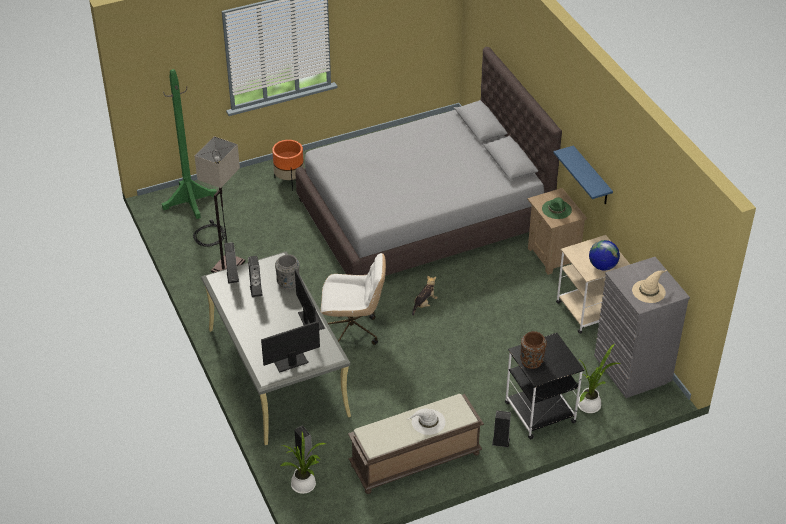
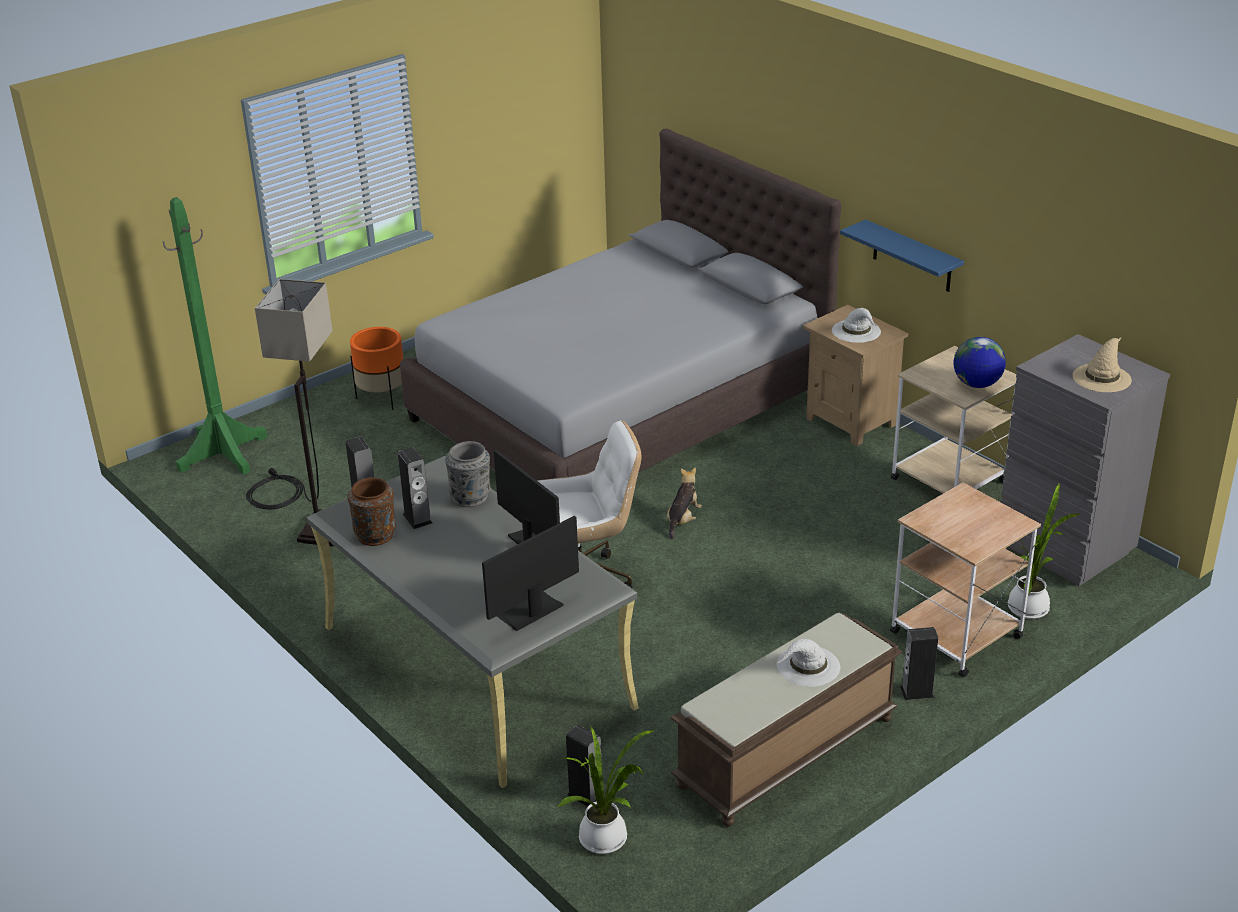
camera: 15 degrees left, 10 degrees down
(531, 361) = (948, 528): brown vase -> brown vase (375, 534)
(539, 413) = (955, 636): black cart -> beige cart
(557, 209) = (857, 331): green hat -> white hat

